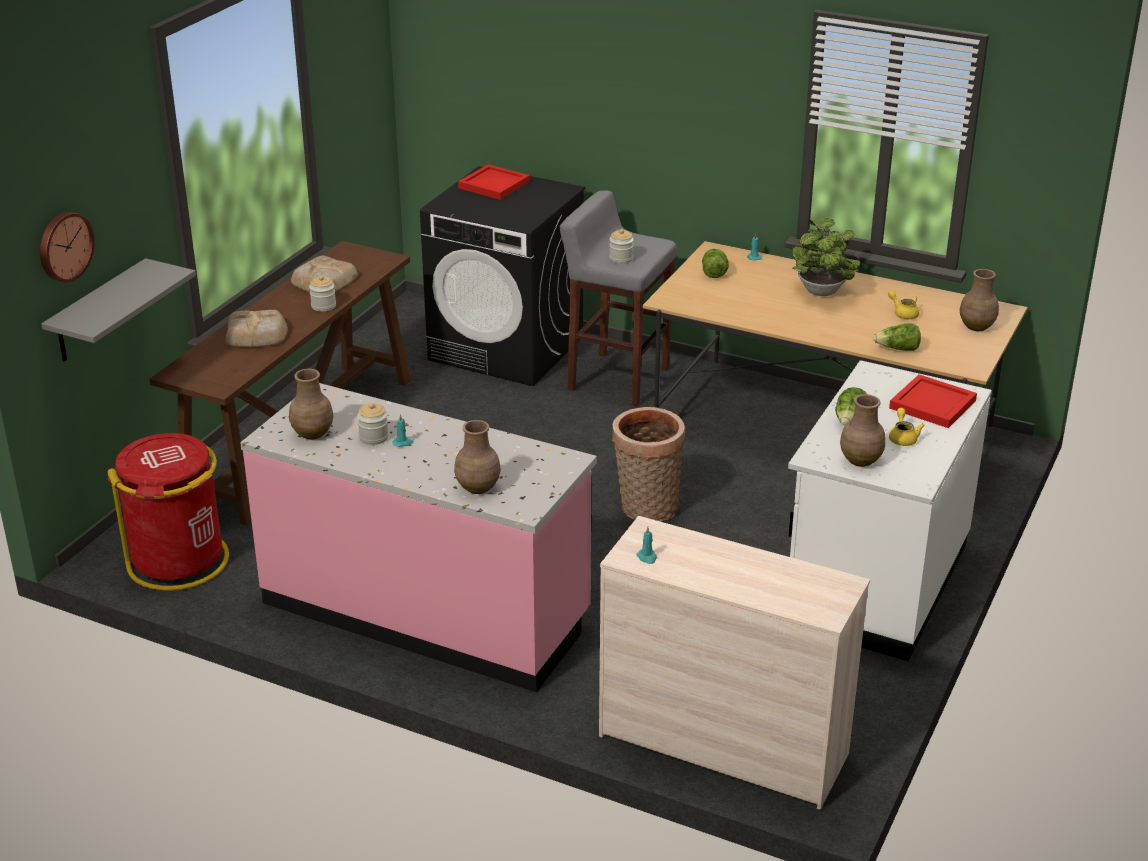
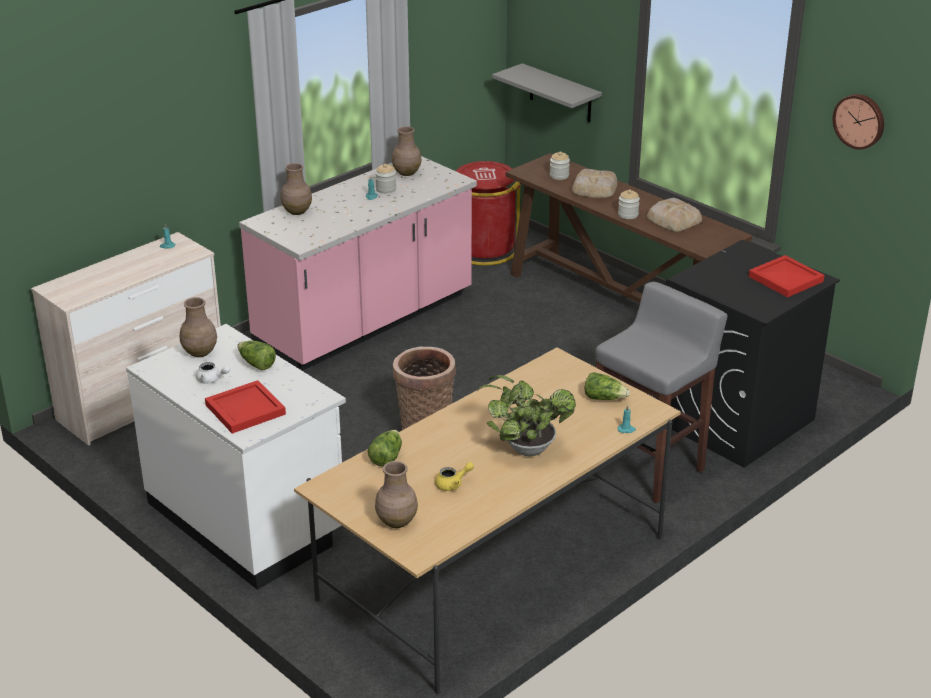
camera: 110 degrees right, 0 degrees up
(64, 246) = (546, 31): wall clock -> wall clock (860, 120)
(621, 259) = (637, 342): jar -> jar (559, 176)
(903, 437) = (212, 380): yellow teapot -> white teapot

